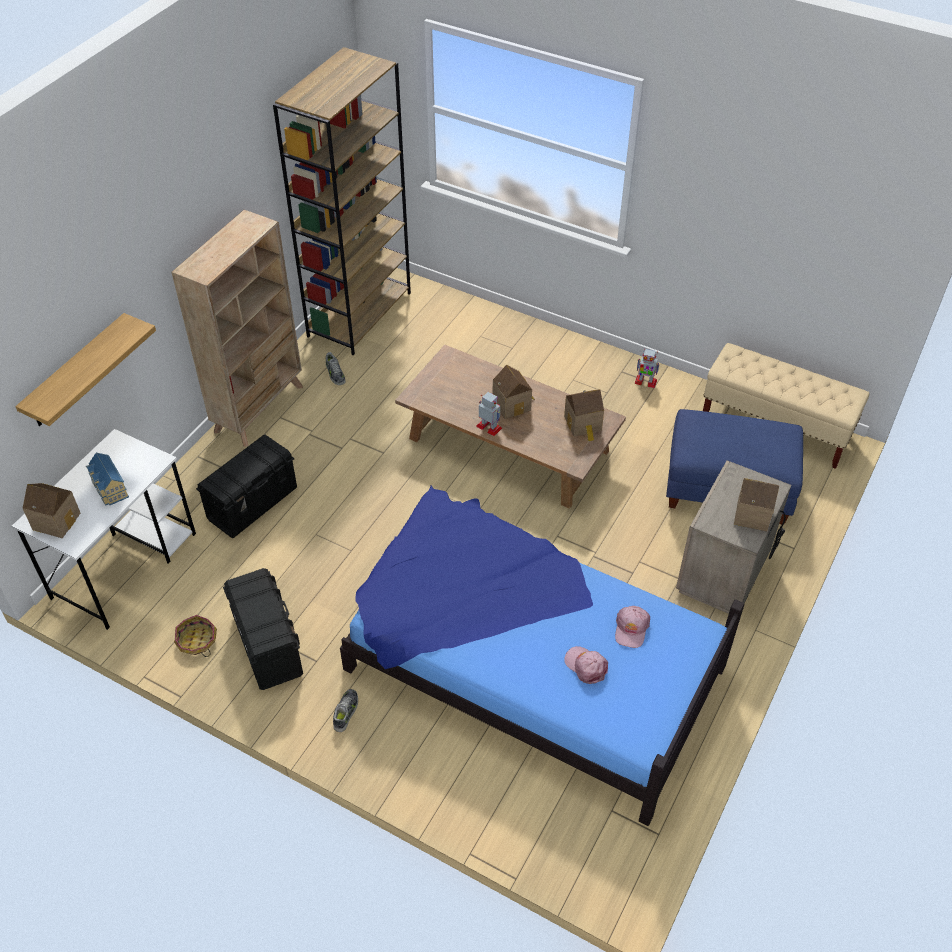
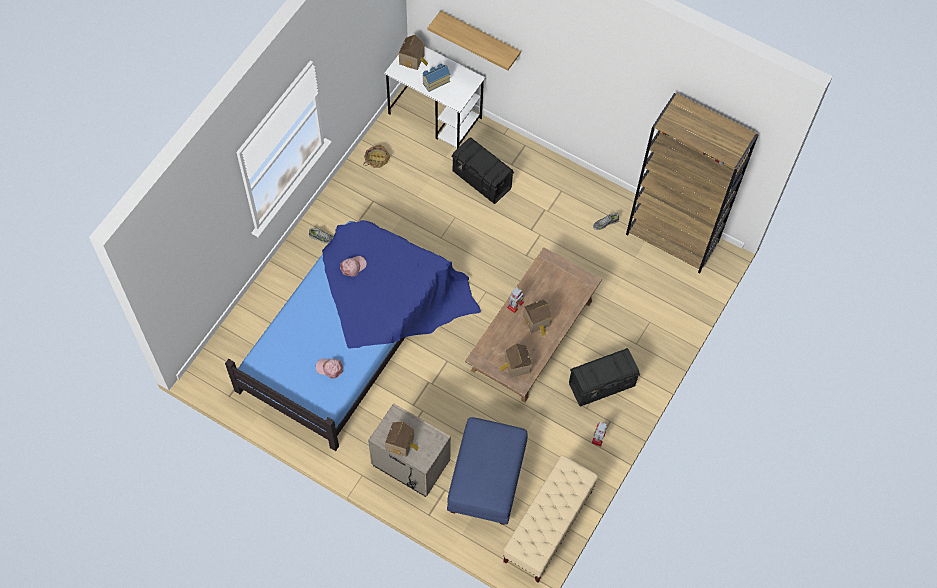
camera: 90 degrees right, 15 degrees up
(260, 408) = (569, 178): beige bookcase -> none
(268, 645) = (371, 195): black storage box -> black storage box (602, 385)
(586, 666) = (305, 340): pink cap -> pink cap (353, 266)

